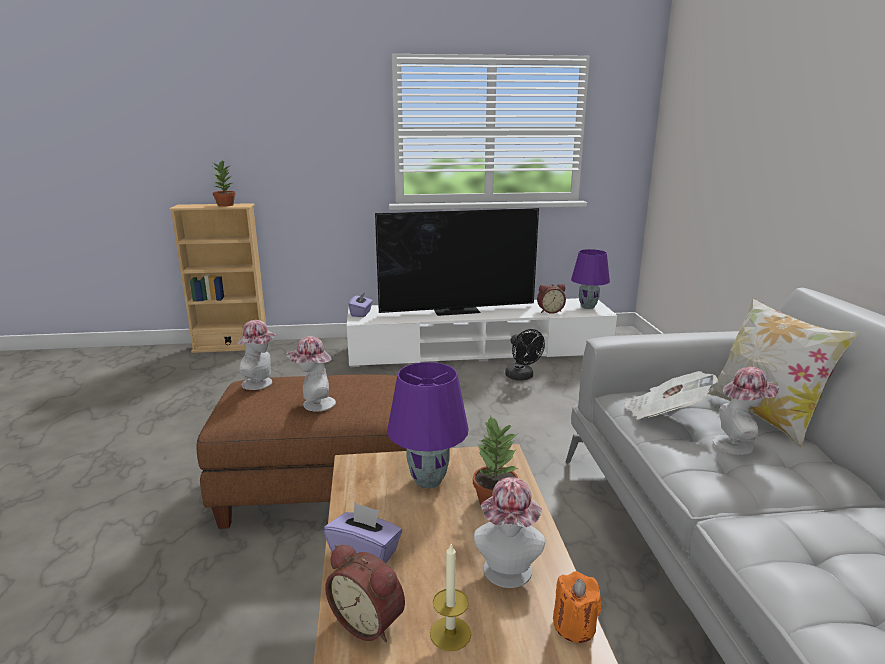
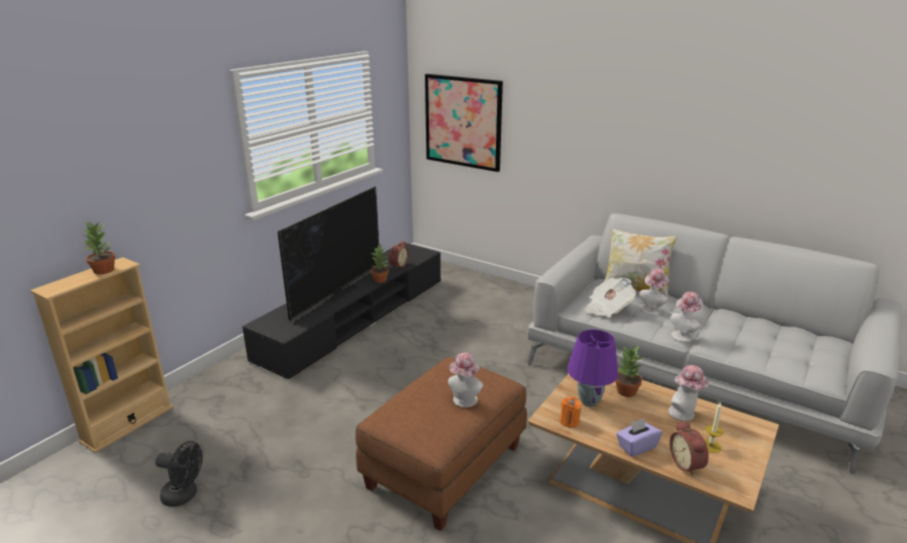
camera: 50 degrees left, 5 degrees up
(261, 383) = (399, 412): hat -> hat (684, 335)
(361, 313) = (271, 328): purple tissue box -> none
(369, 621) = (687, 464): alarm clock -> alarm clock turned 90 degrees clockwise
(479, 351) = (356, 318): white tv stand -> black tv stand
(510, 315) = (380, 279): none -> potted plant
(522, 377) = (417, 324): black fan -> black fan (185, 495)
(574, 626) = (727, 414): orange candle -> orange candle (569, 421)
(588, 307) = (413, 252): purple table lamp -> none
(694, 151) = (463, 122): none -> picture

